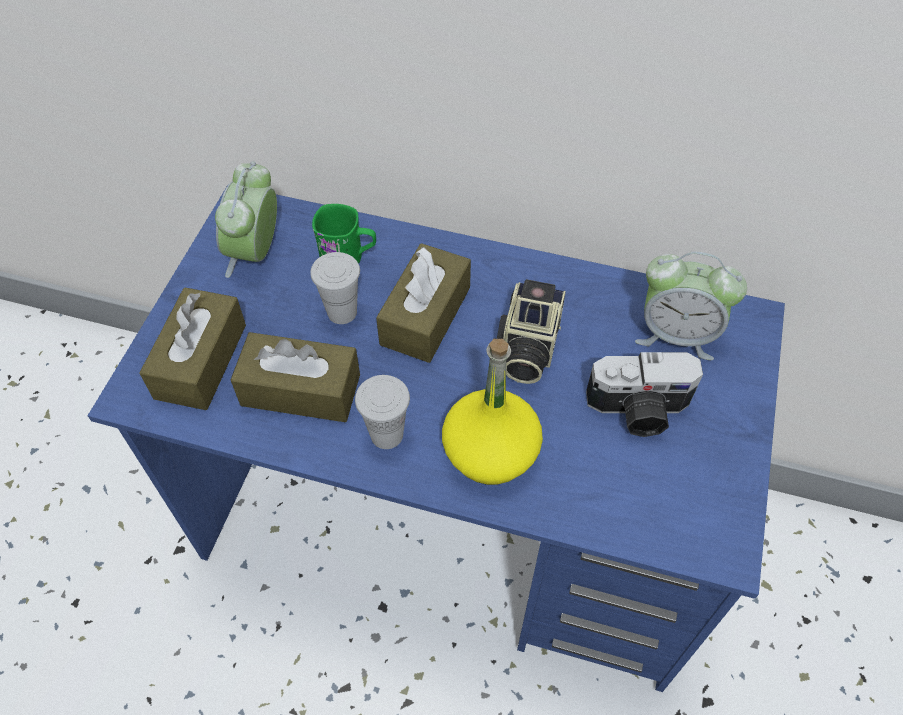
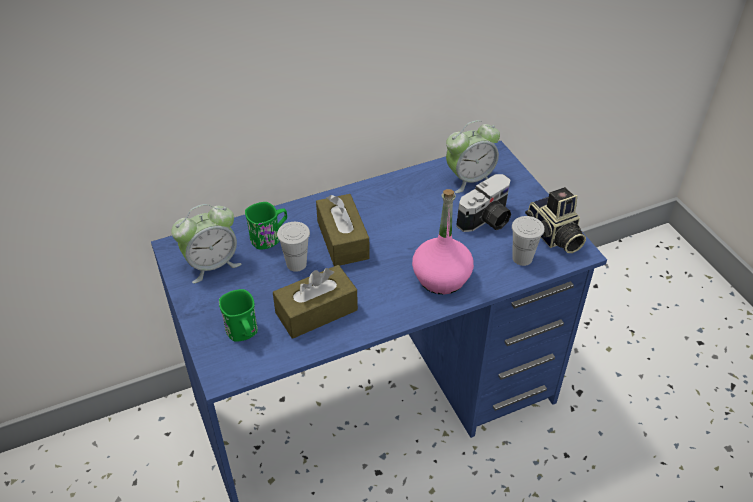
camera: 40 degrees left, 10 degrees down
(201, 361) = (243, 333): brown tissue box -> green mug
(256, 252) = (212, 264): alarm clock -> alarm clock turned 90 degrees counterclockwise
(387, 435) = (384, 302): white cup -> white cup (522, 258)
(490, 451) = (441, 278): yellow bottle -> pink bottle
(527, 346) = (408, 224): camera -> camera (553, 236)

